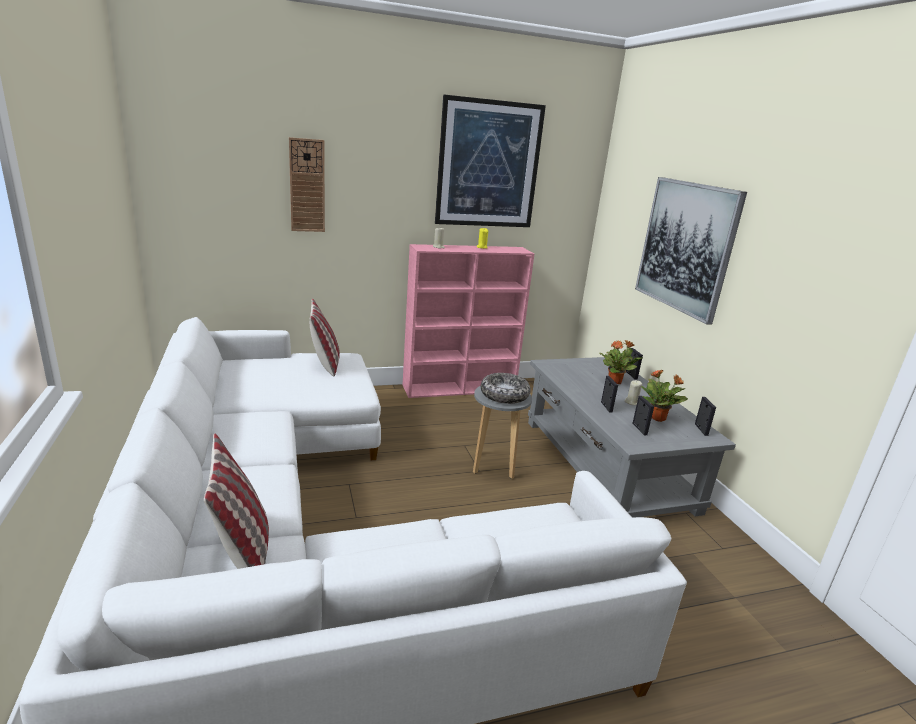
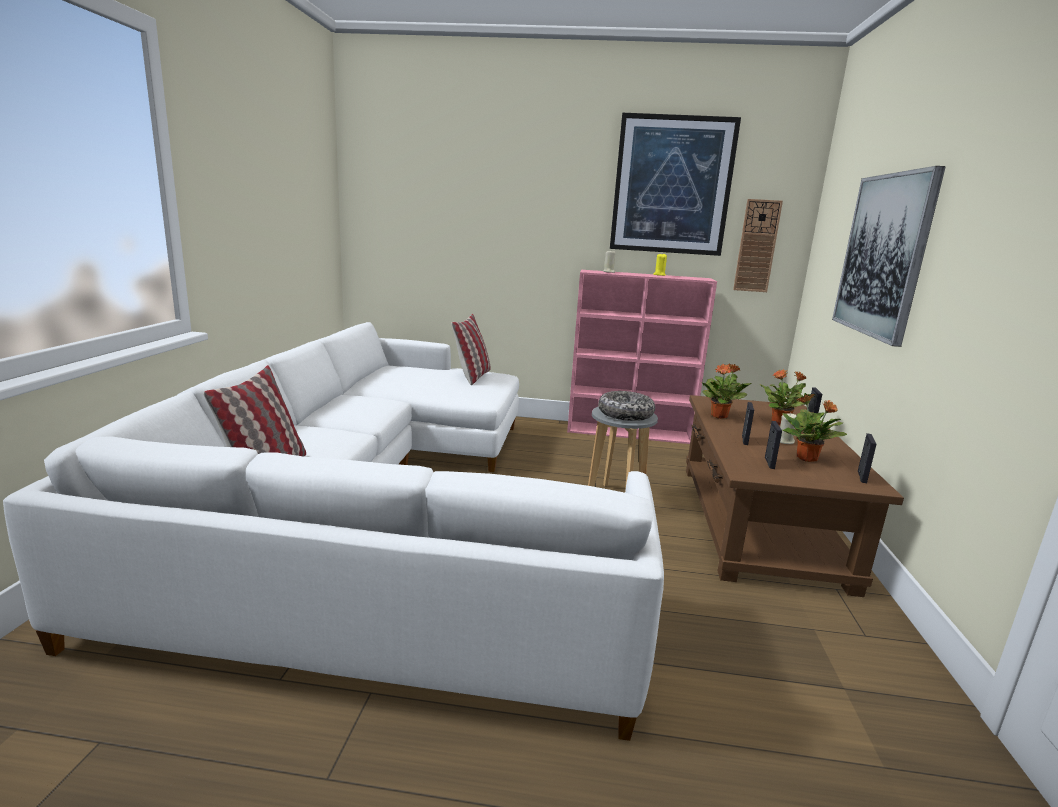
camera: 25 degrees right, 5 degrees down
(307, 186) = (483, 208): wall clock -> wall clock (757, 246)
(570, 382) = (719, 416): none -> potted plant
(606, 463) = (758, 522): grey coffee table -> brown coffee table

